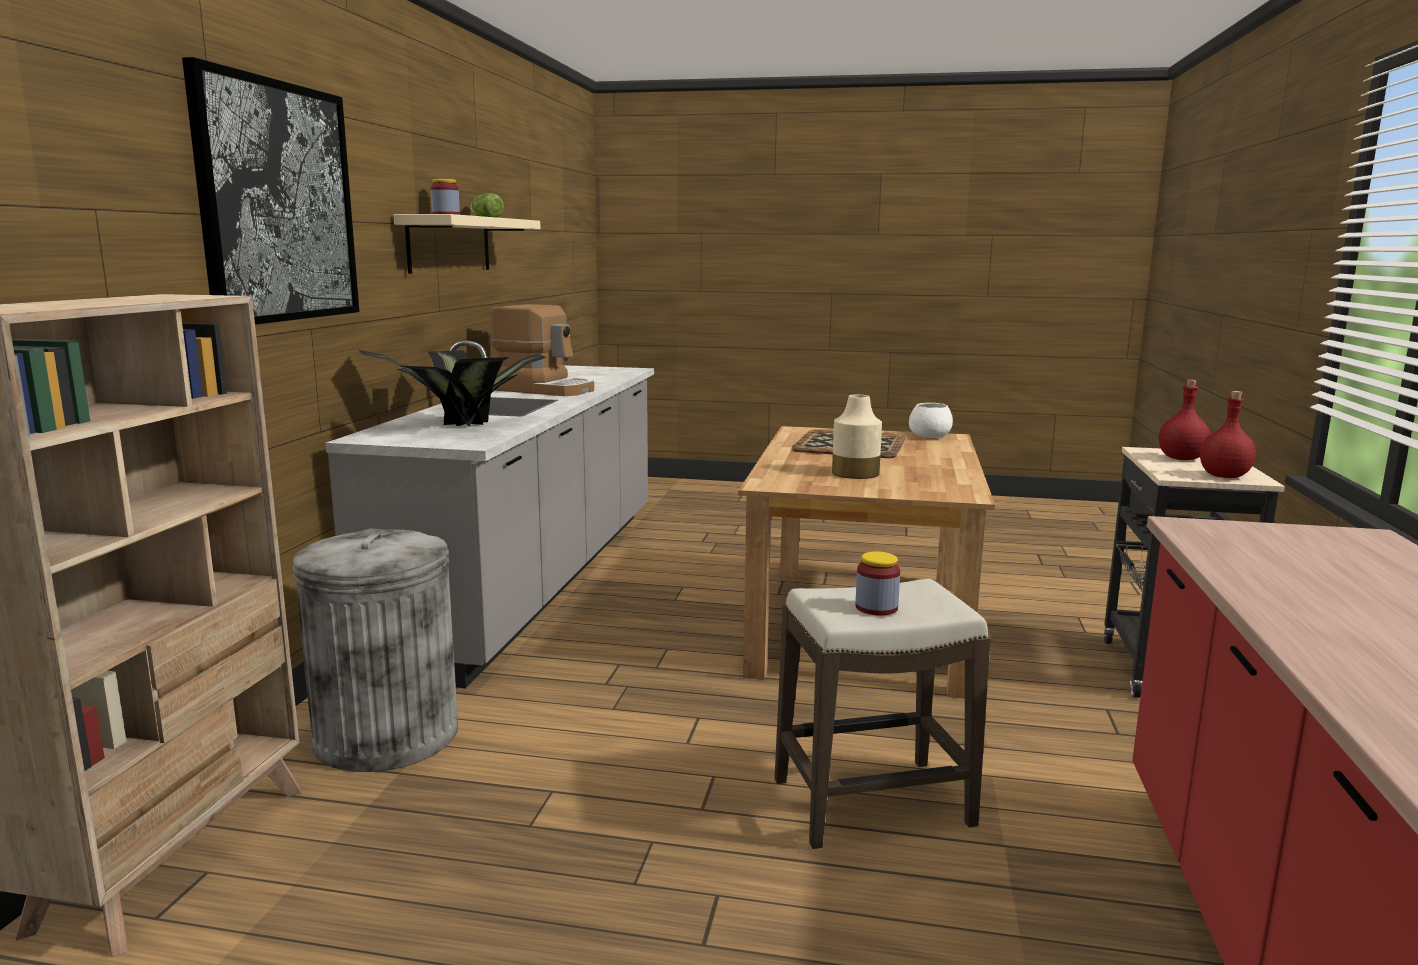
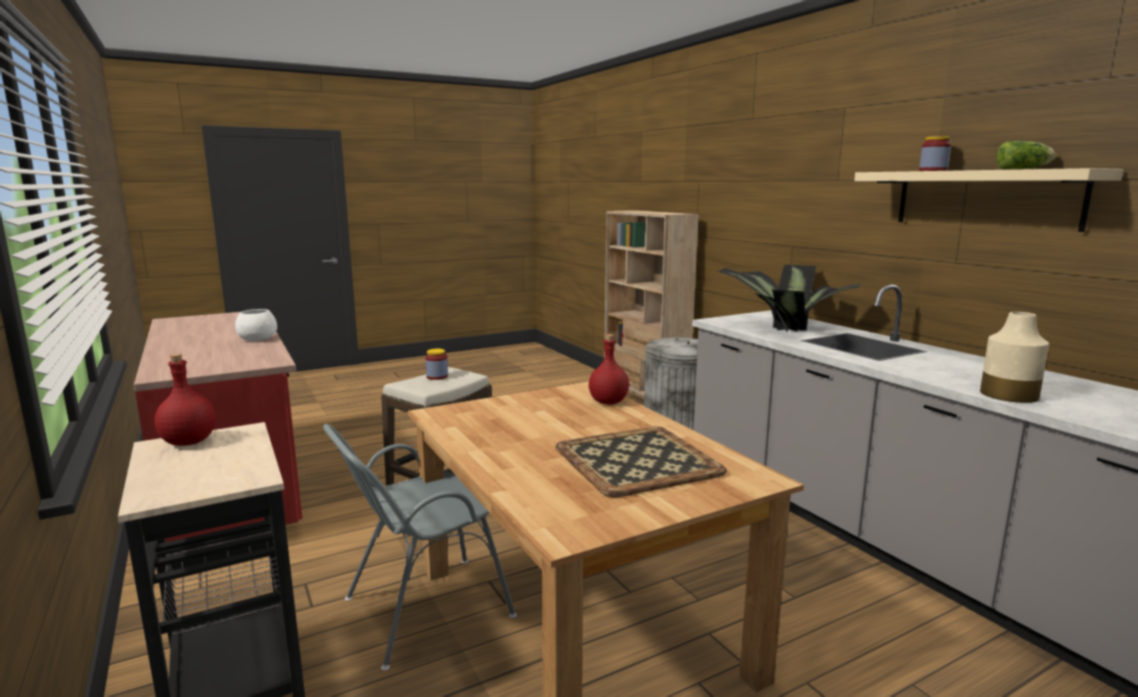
camera: 140 degrees right, 0 degrees up
(278, 202) = (777, 172): picture -> none
(546, 389) = (964, 370): coffee machine -> none
(856, 473) = (551, 416): beige vase -> beige vase (1008, 395)
(930, 436) = (591, 523): white bowl -> white bowl (257, 339)
(990, 670) = (422, 610): none -> grey chair
(1181, 458) = (214, 469): red bottle -> red bottle (609, 402)

